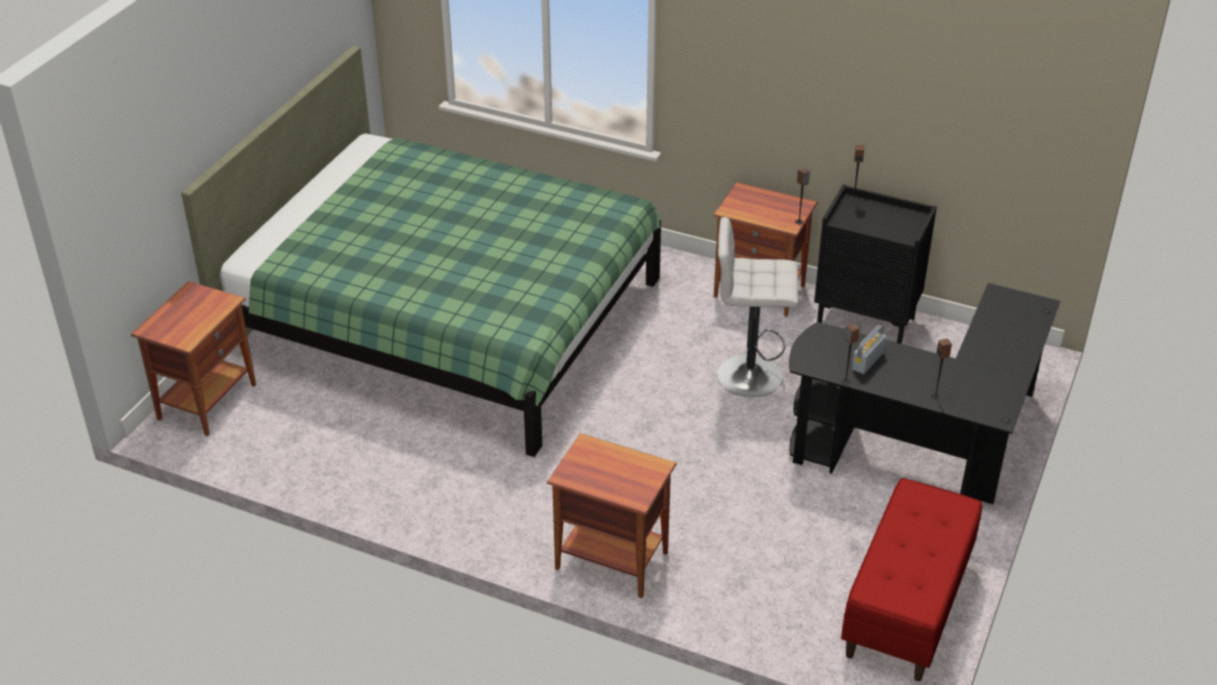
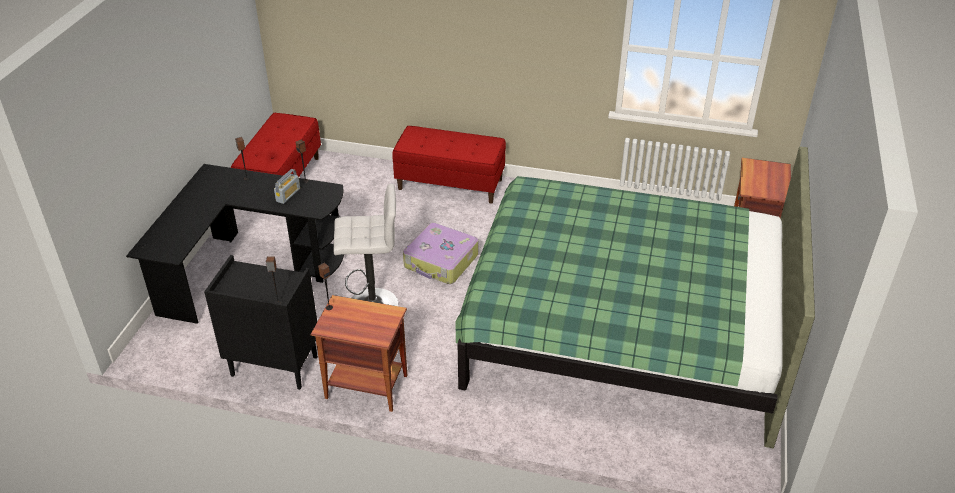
camera: 170 degrees right, 0 degrees up
(609, 561) = (450, 184): nightstand -> red bench
(651, 424) = (441, 262): none -> suitcase

